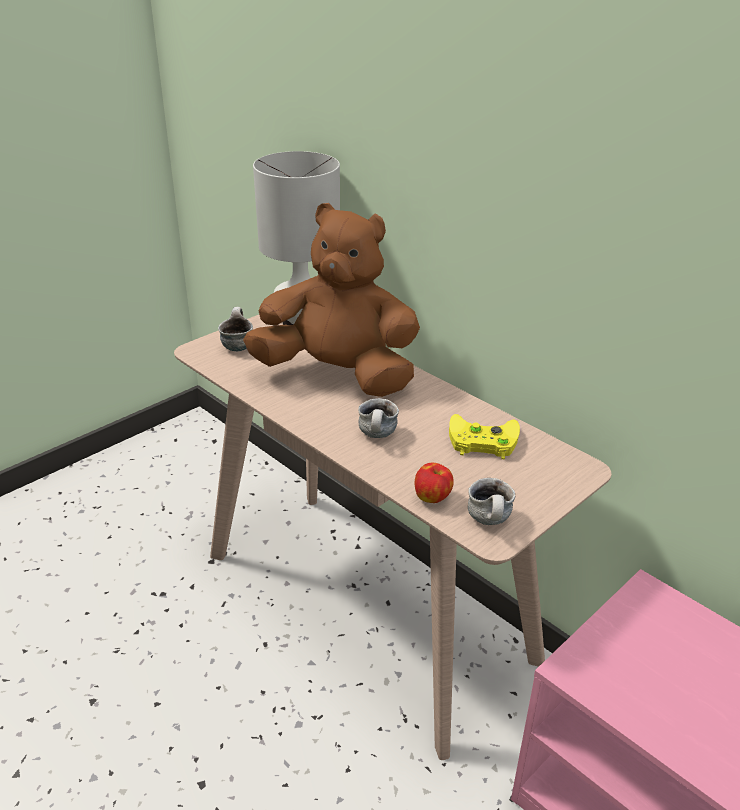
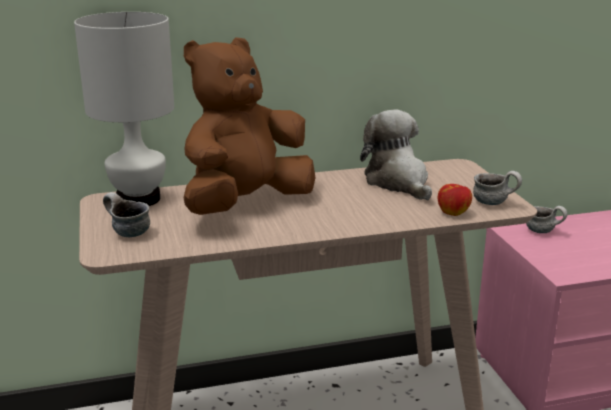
camera: 60 degrees left, 10 degrees down
(378, 436) = (356, 211): mug -> mug (544, 231)
(480, 441) = (398, 182): yellow game controller -> plush toy

